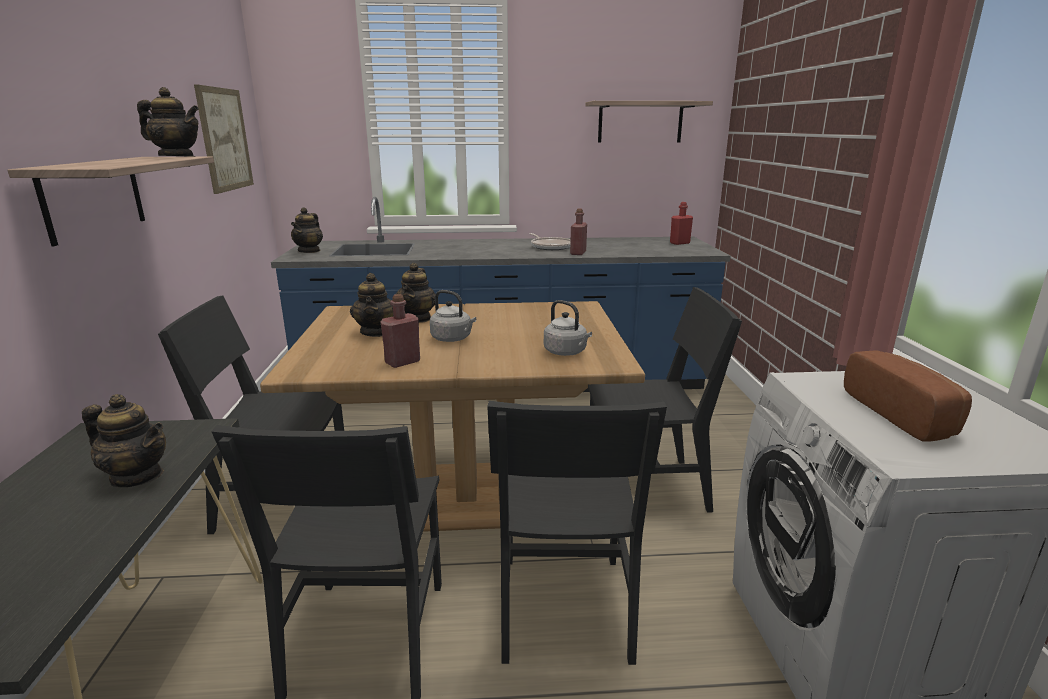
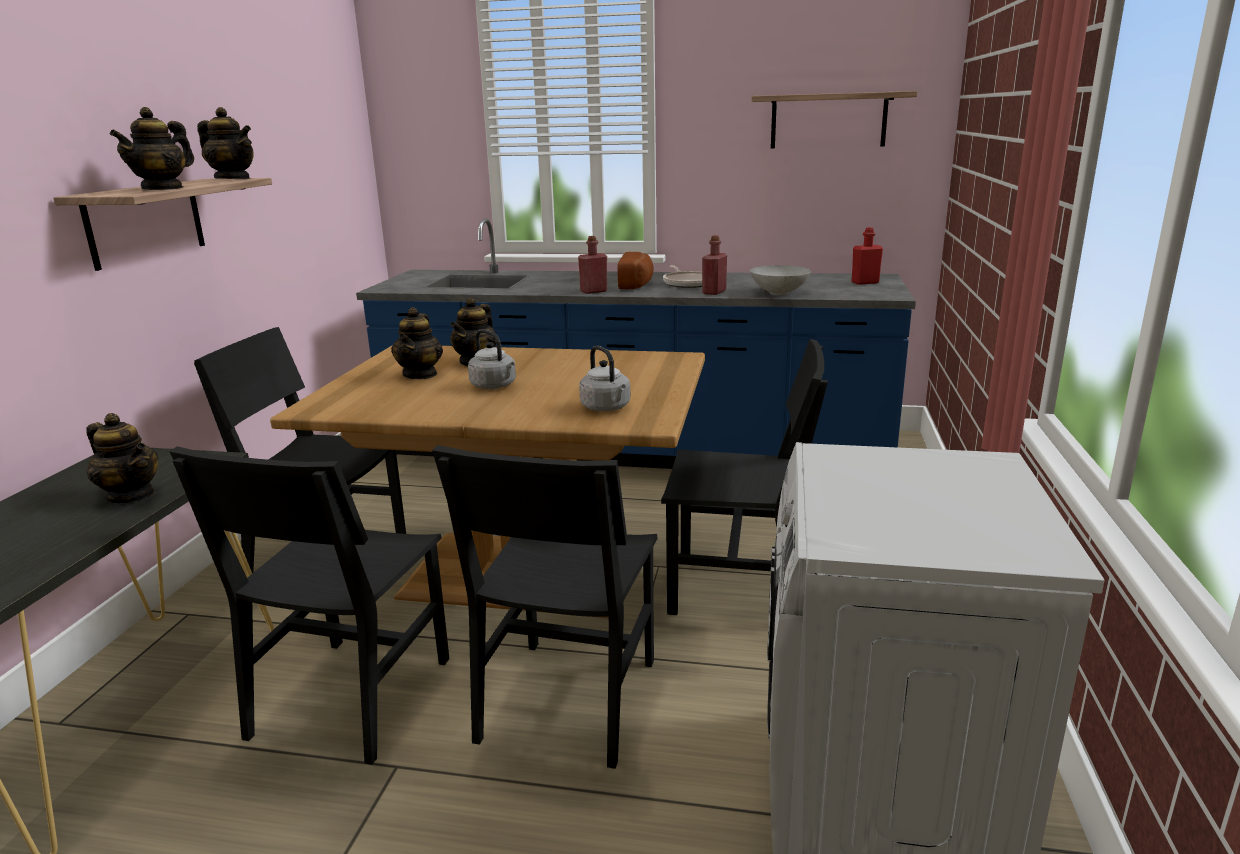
camera: 15 degrees right, 0 degrees up
(225, 139) = (318, 154): picture -> none
(309, 251) = (406, 281): teapot -> teapot (163, 188)
(402, 362) = (421, 407): red bottle -> red bottle (593, 291)
(626, 252) = (778, 293): none -> grey bowl
(904, 414) = (904, 498): bread -> bread (637, 284)

